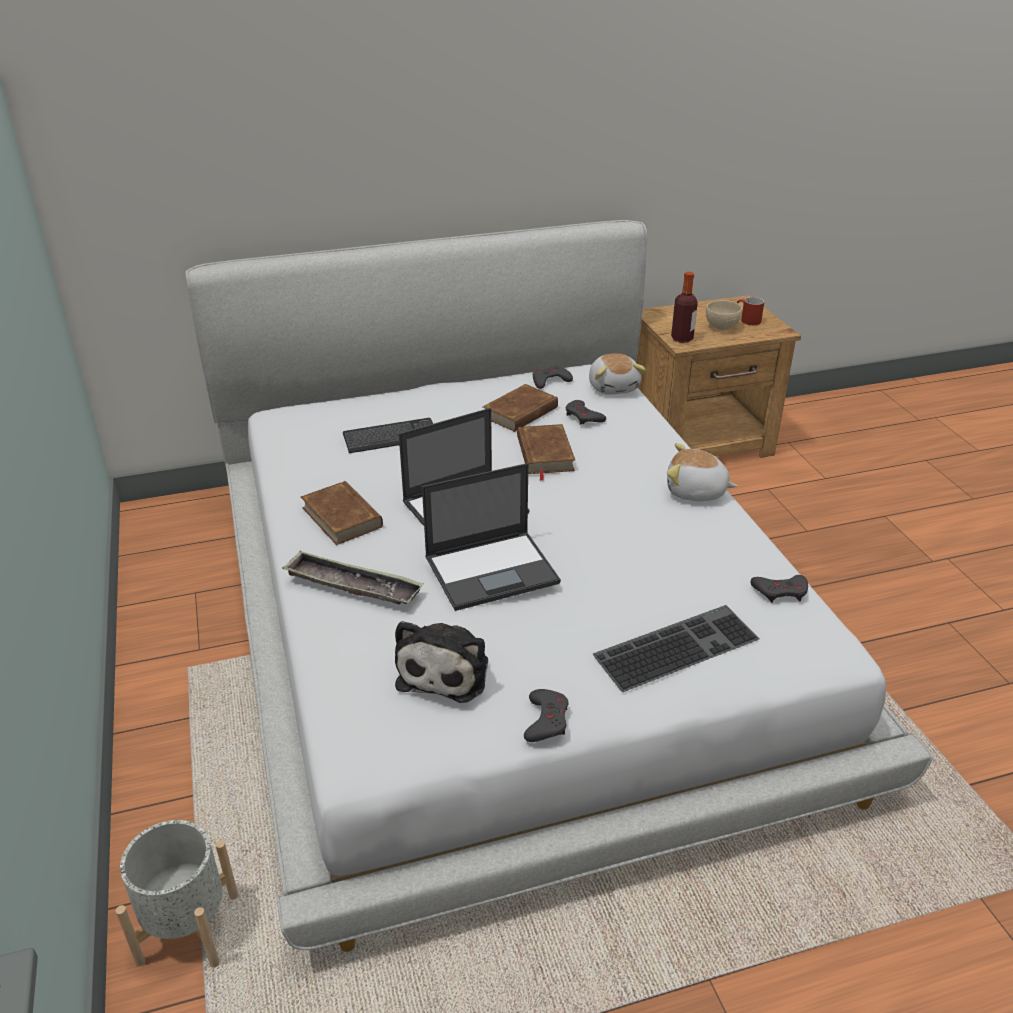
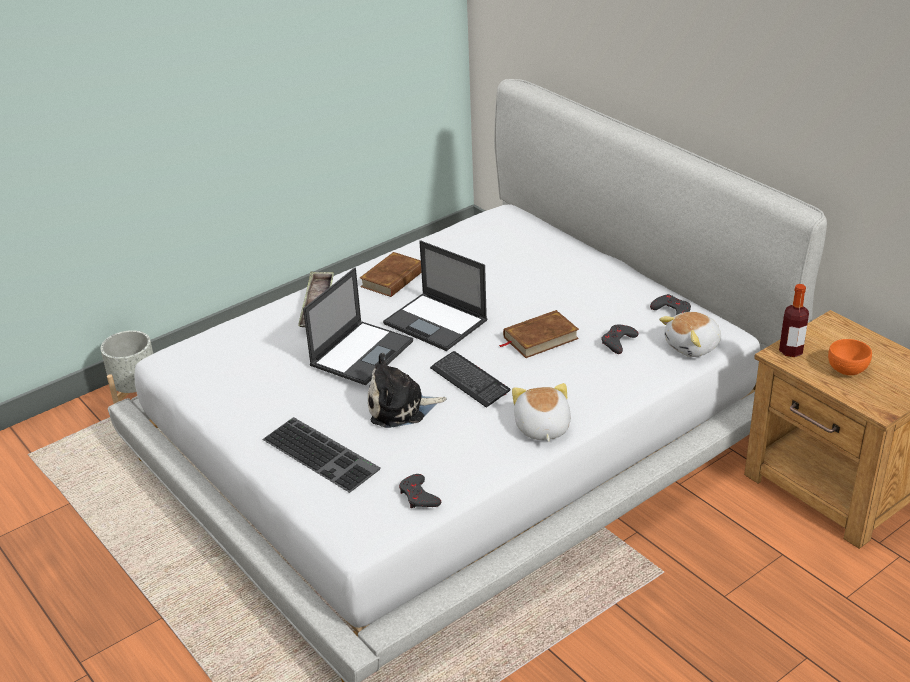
camera: 70 degrees right, 0 degrees up
(390, 437) = (511, 265): keyboard -> keyboard (469, 381)
(446, 670) = (250, 363): plush toy -> plush toy (400, 408)
(493, 570) = (362, 352): laptop -> laptop turned 105 degrees counterclockwise
(521, 412) = (600, 310): brown book -> none
(546, 720) = (223, 414): grey game controller -> none
(722, 327) = (847, 371): beige bowl -> orange bowl
(747, 320) = (884, 384): red mug -> none

